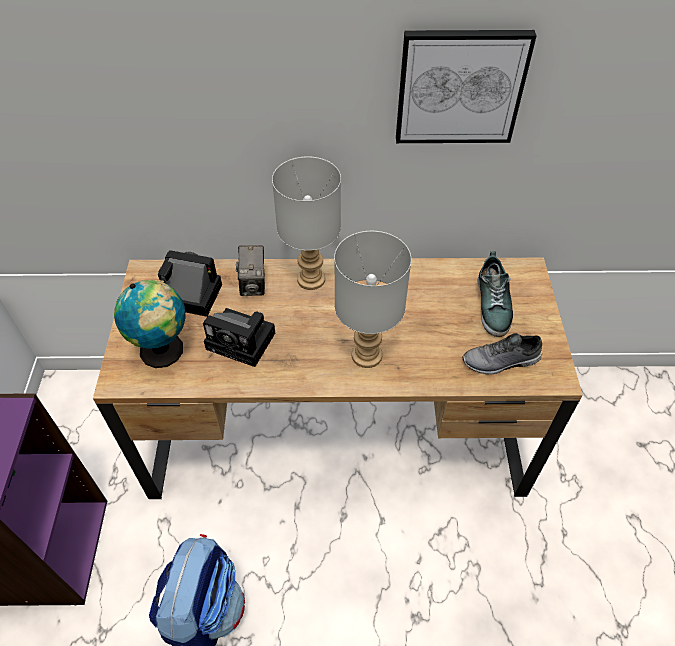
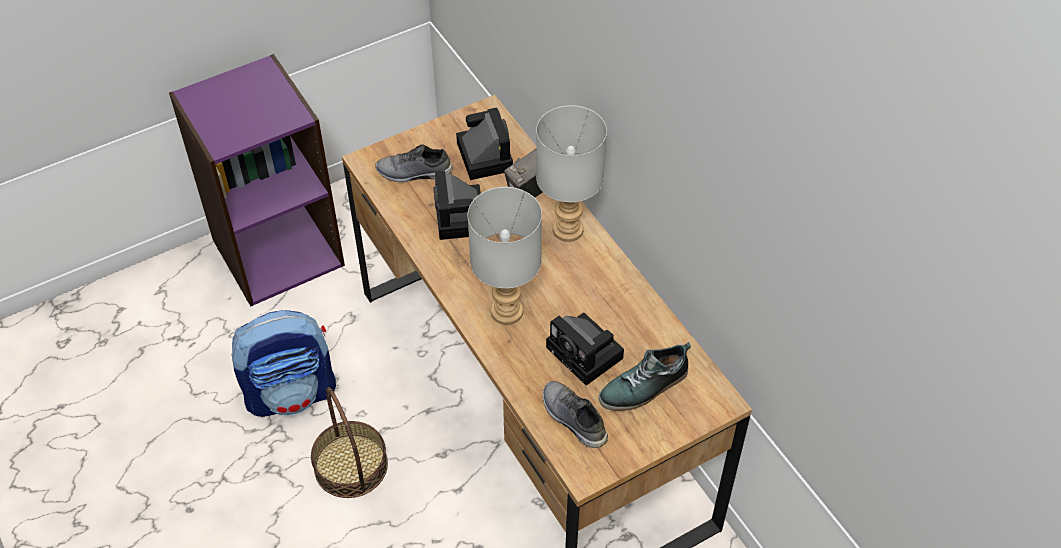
camera: 60 degrees right, 0 degrees up
(164, 351) = (414, 173): globe -> grey shoe
(311, 594) = (351, 465): none -> basket
(442, 324) = (587, 354): none -> camera
(460, 87) = (705, 157): picture -> none

